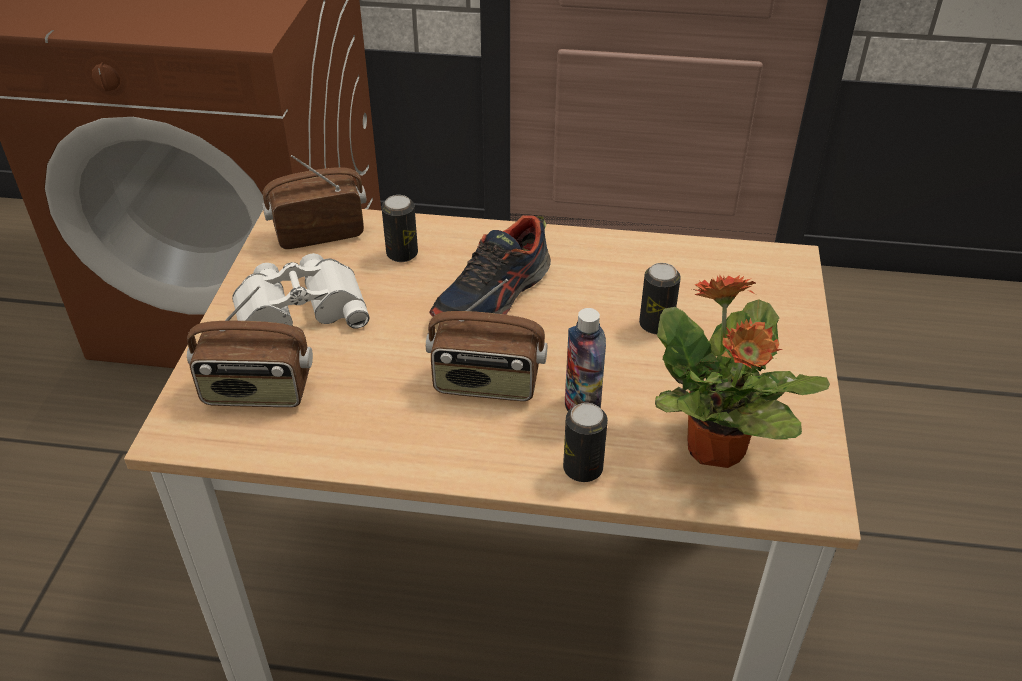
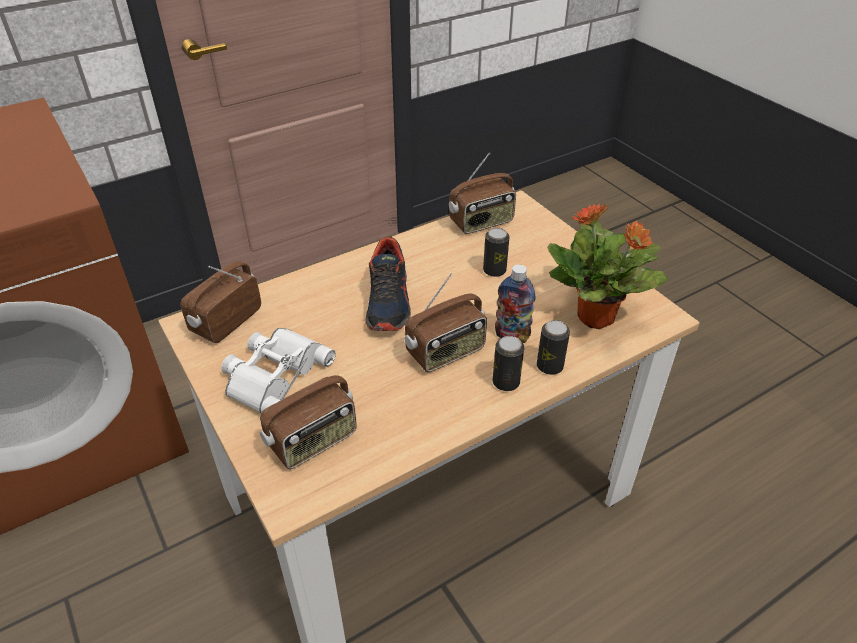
camera: 40 degrees left, 0 degrees up
(402, 254) = (301, 306): can -> can (506, 382)
(711, 261) = (481, 223): none -> radio

